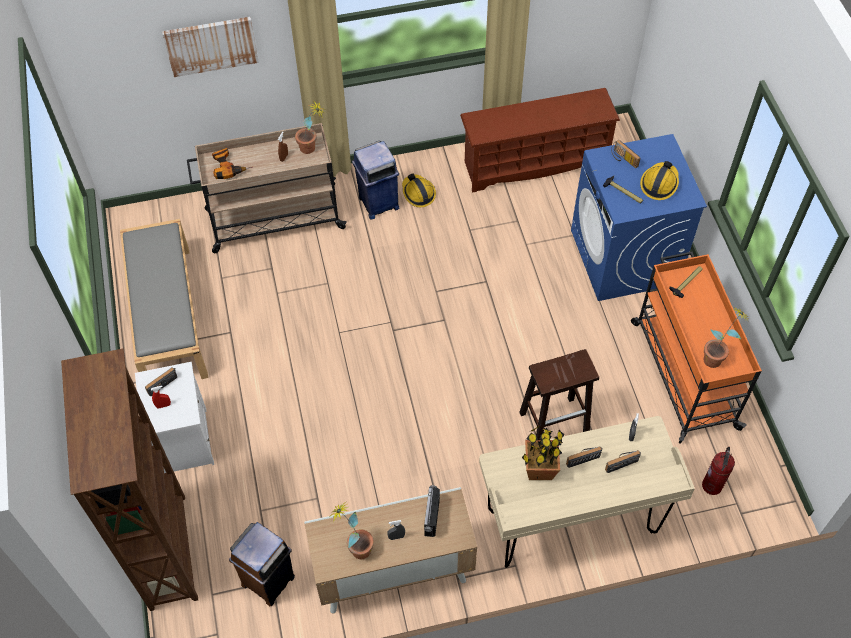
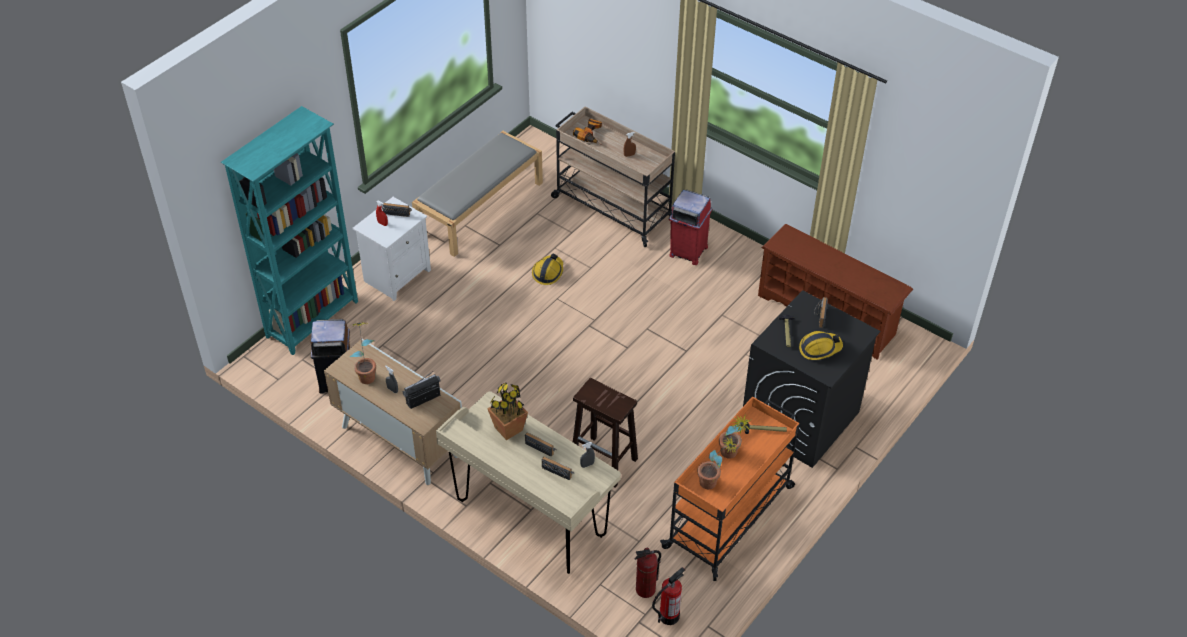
camera: 50 degrees right, 10 degrees down
(169, 550) = (314, 319): brown bookcase -> turquoise bookcase
(211, 45) = (628, 37): picture -> none
(312, 149) = (652, 163): potted plant -> potted plant (731, 456)
(378, 203) = (687, 251): blue trash can -> red trash can
(418, 193) = (721, 267): hard hat -> hard hat (548, 272)
(624, 257) = (800, 419): blue washing machine -> black washing machine
(750, 487) = (669, 616): none -> fire extinguisher

